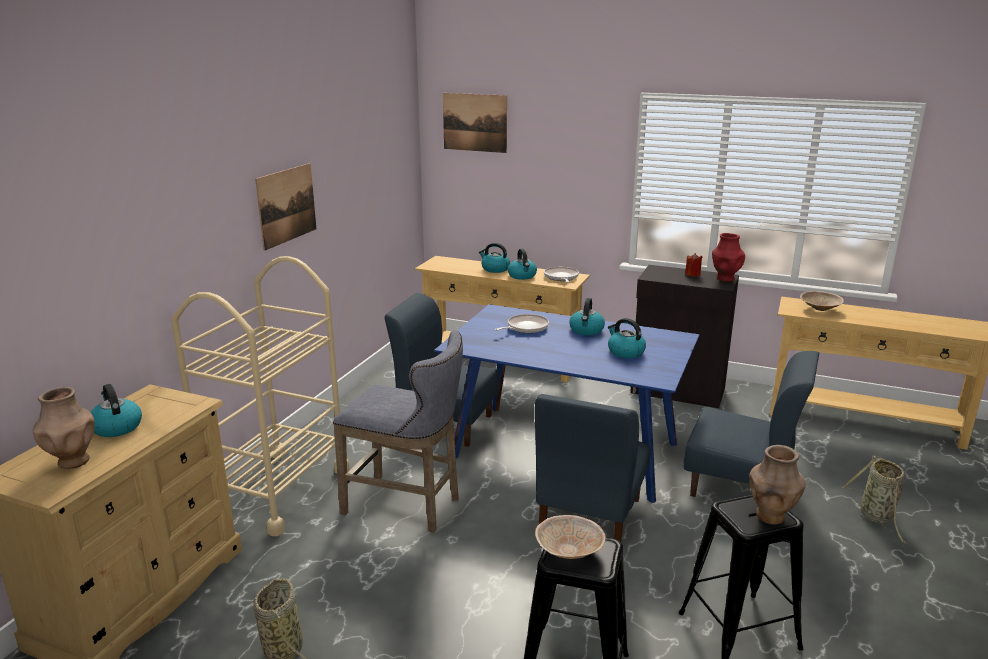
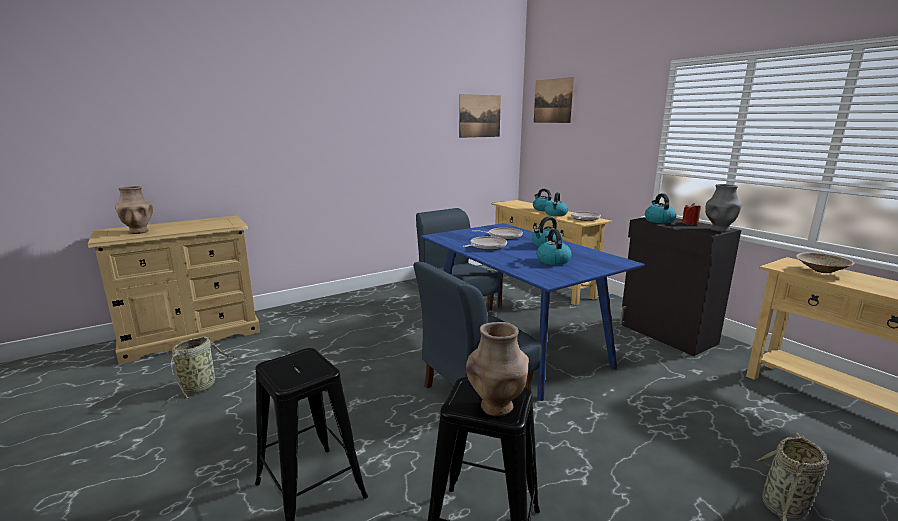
camera: 35 degrees right, 5 degrees down
(116, 427) = (184, 225): kettle -> kettle (658, 220)
(276, 490) = (317, 311): beige cart -> none
(287, 205) = (374, 133): picture -> picture (479, 116)
(408, 506) = (369, 341): grey stool -> none
(535, 348) = (486, 246): none -> frying pan
(570, 551) = (293, 363): beige bowl -> none
(725, 279) = (719, 230): red vase -> grey vase
(740, 486) = (640, 419): blue chair -> none

